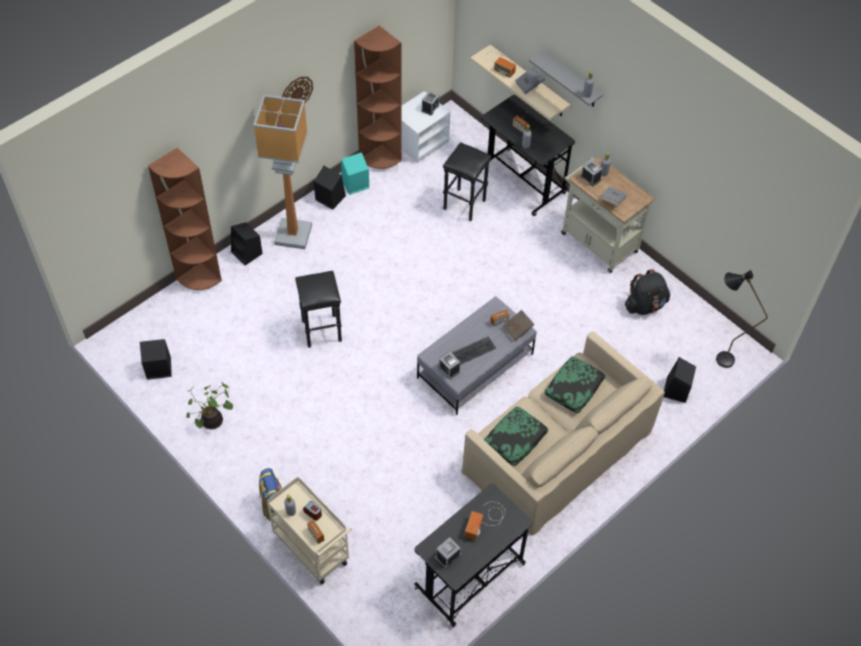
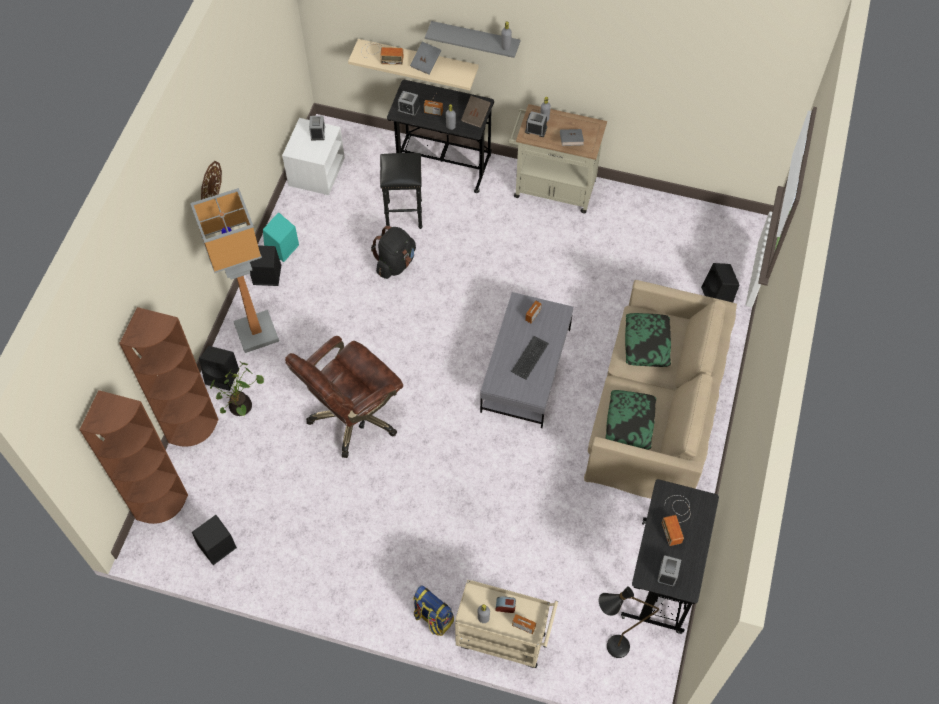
camera: 30 degrees left, 5 degrees up
(212, 423) = (313, 571): potted plant -> potted plant (242, 408)
(320, 330) = (354, 416): black stool -> brown office chair
(380, 161) = (290, 211): brown bookcase -> brown bookcase (162, 507)
(449, 369) = (520, 388): alarm clock -> alarm clock (408, 109)
(517, 329) = (555, 314): brown book -> brown book (475, 116)
(645, 305) = (636, 228): black backpack -> black backpack (395, 263)
(718, 358) = (731, 245): black floor lamp -> black floor lamp (609, 649)

